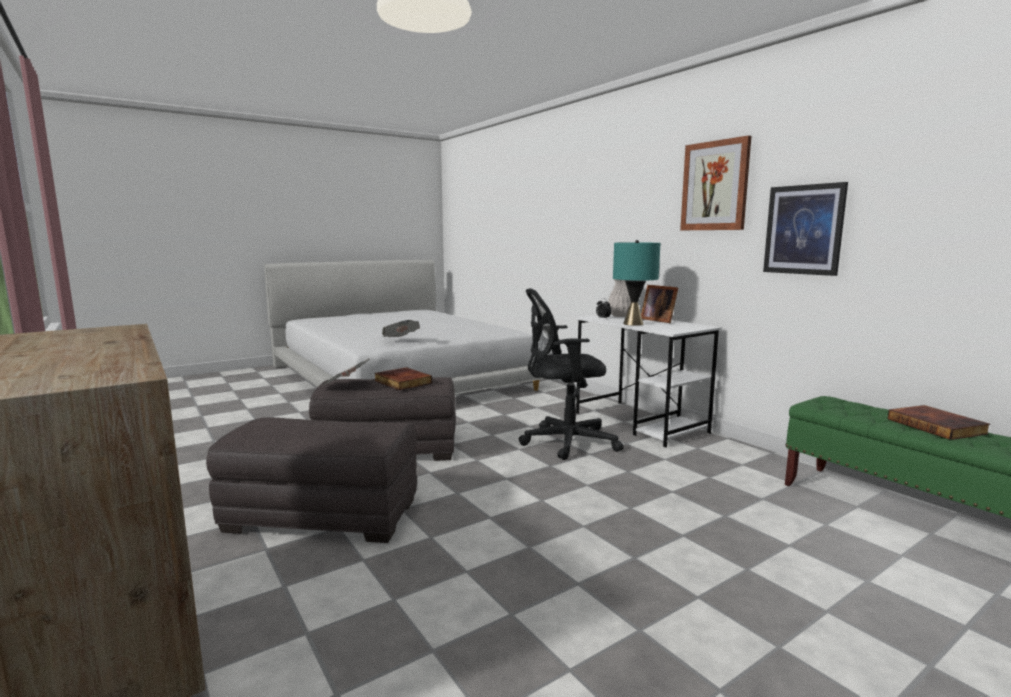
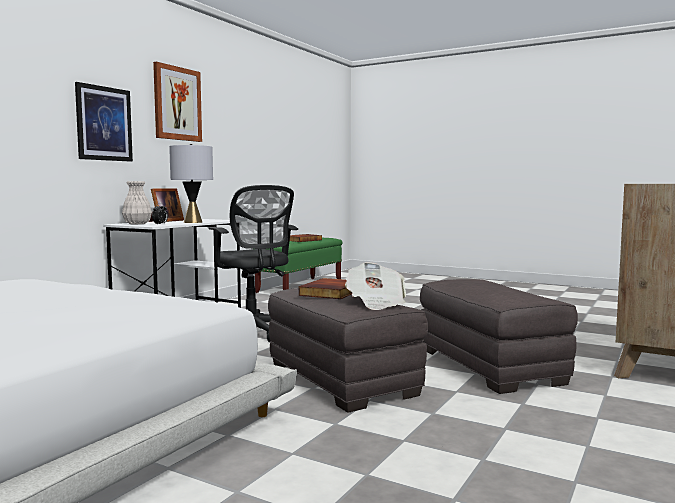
camera: 115 degrees left, 5 degrees down
(401, 340) = (153, 294): newspaper -> none
(633, 324) = (193, 222): turquoise table lamp -> grey table lamp
(803, 230) = (229, 145): picture -> picture (104, 123)

